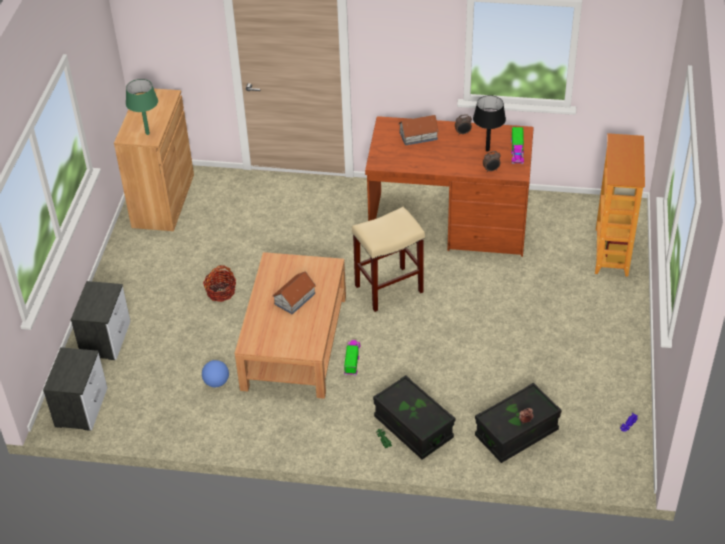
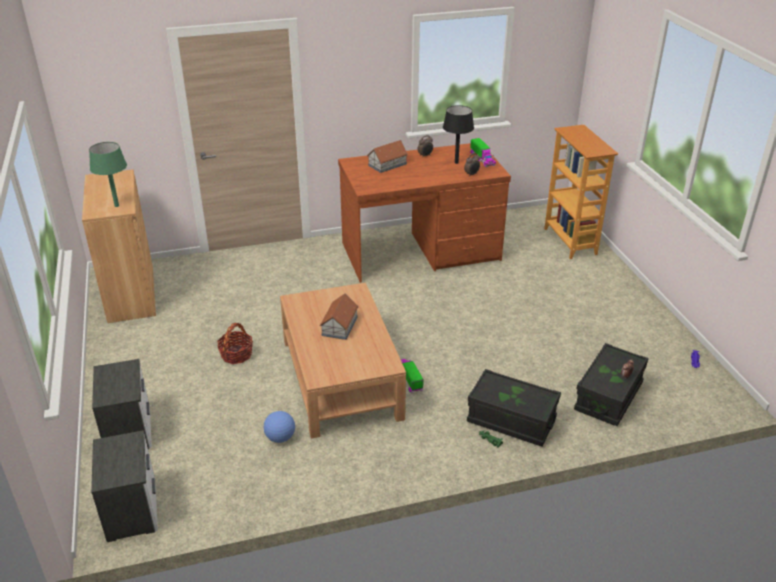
camera: 25 degrees left, 10 degrees down
(388, 289) = (402, 312): beige stool -> none

